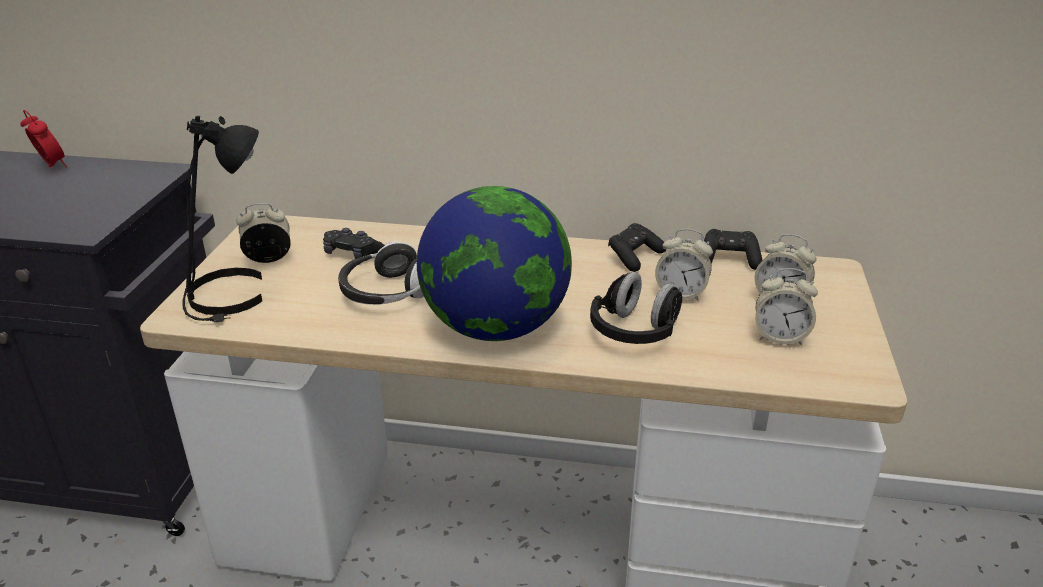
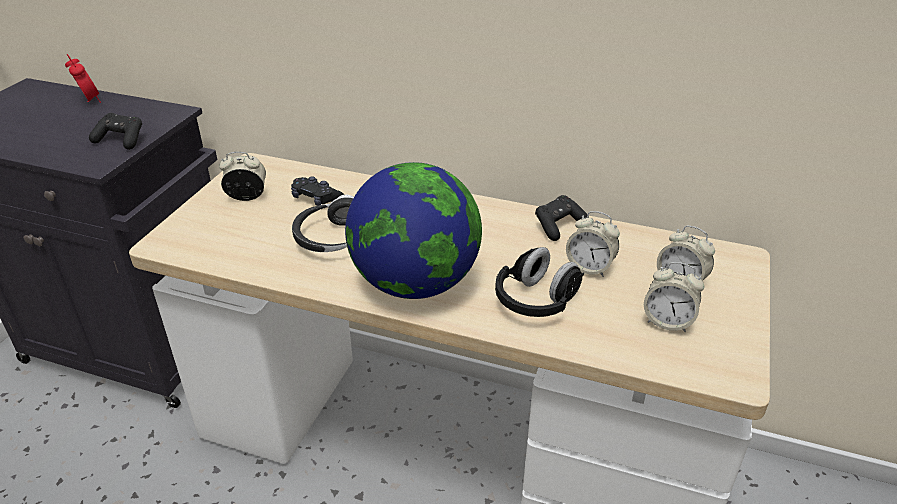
camera: 10 degrees right, 5 degrees up
(229, 297) = (206, 230): black table lamp -> none
(729, 260) = (644, 237): black game controller -> black game controller (121, 140)

